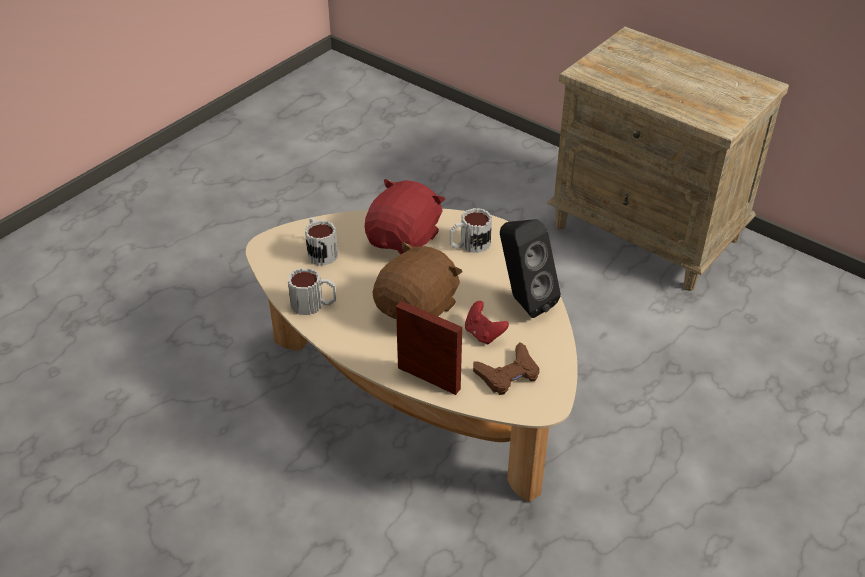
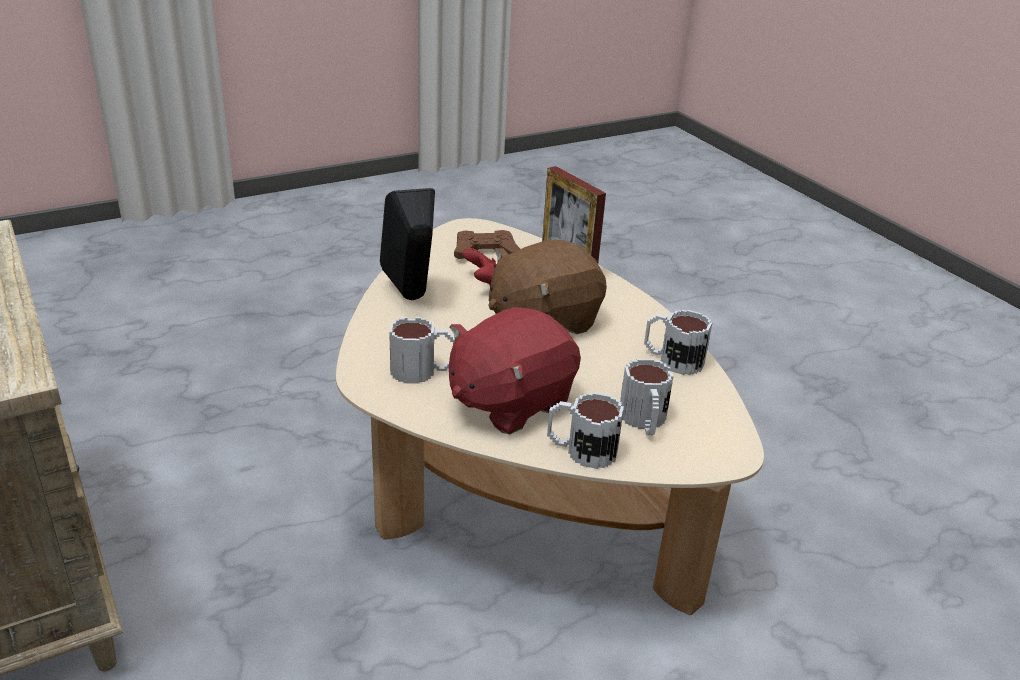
camera: 160 degrees left, 10 degrees down
(350, 224) = (581, 450): none -> mug

